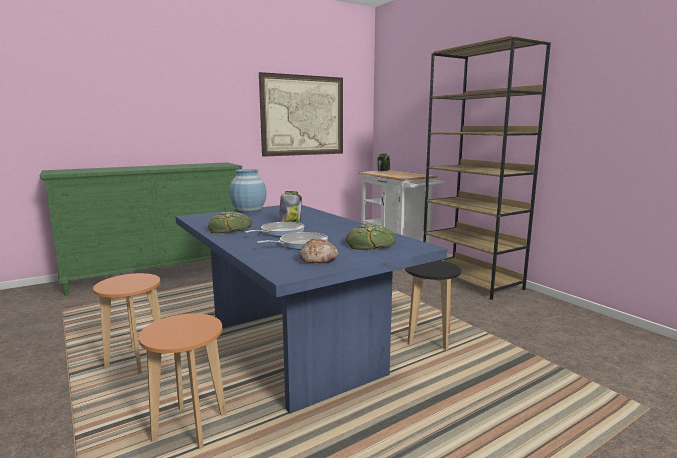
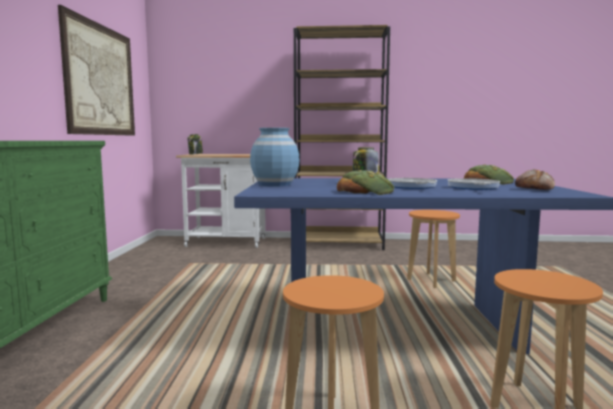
camera: 55 degrees left, 5 degrees down
(429, 339) = (431, 280): black stool -> orange stool

